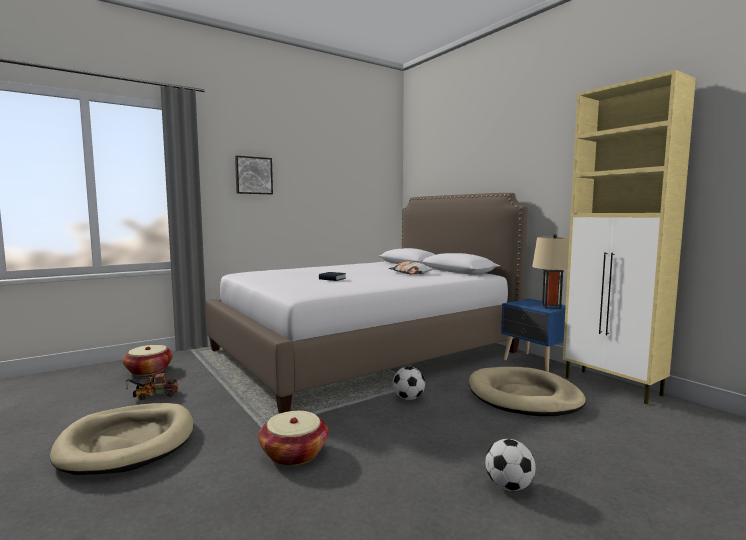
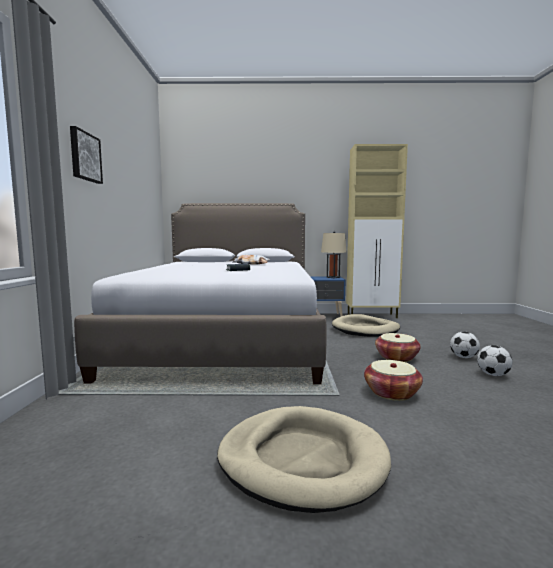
camera: 55 degrees left, 0 degrees up
(149, 370) = (76, 427): basket -> basket (396, 357)
(153, 395) = (179, 433): toy truck -> none
(408, 398) = (336, 348): football -> football (493, 375)

